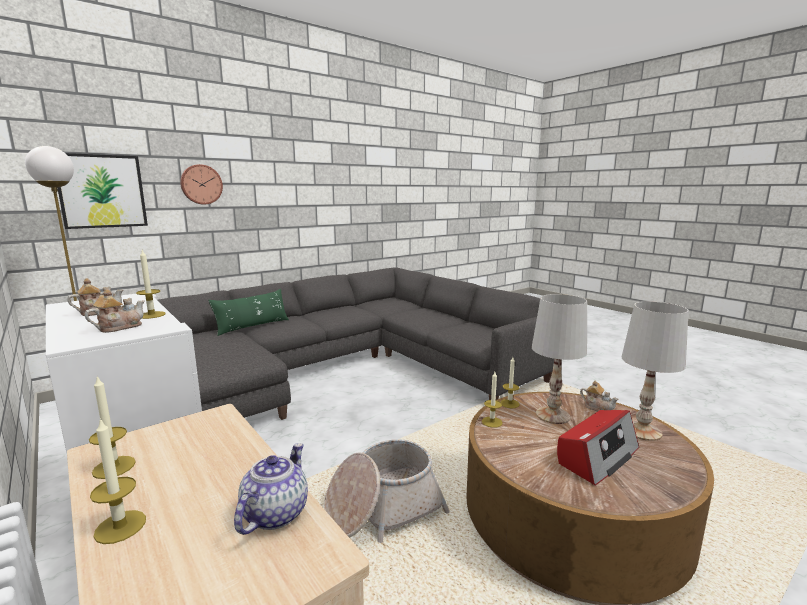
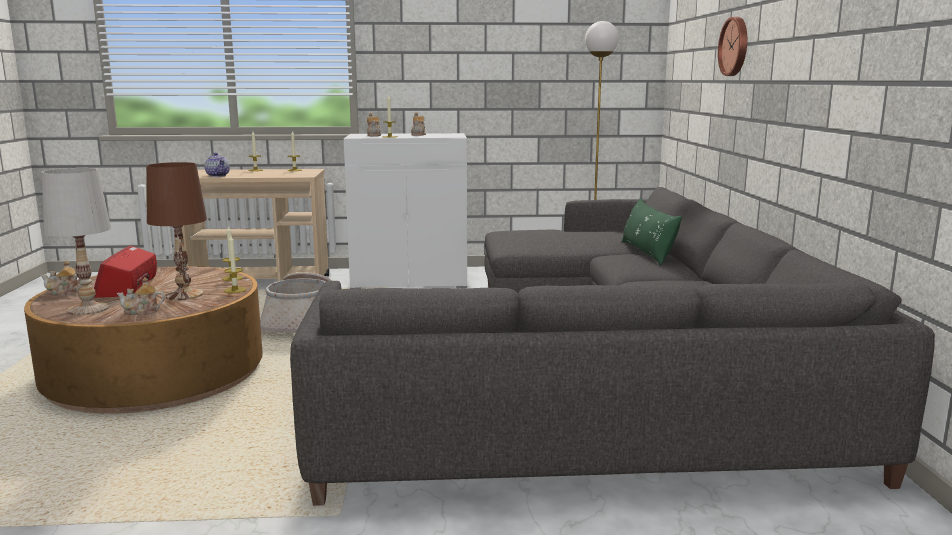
camera: 125 degrees right, 0 degrees up
(102, 191) = (692, 60): picture -> none
(553, 415) = (184, 295): white table lamp -> brown table lamp
(671, 478) = (64, 292): none -> teapot

